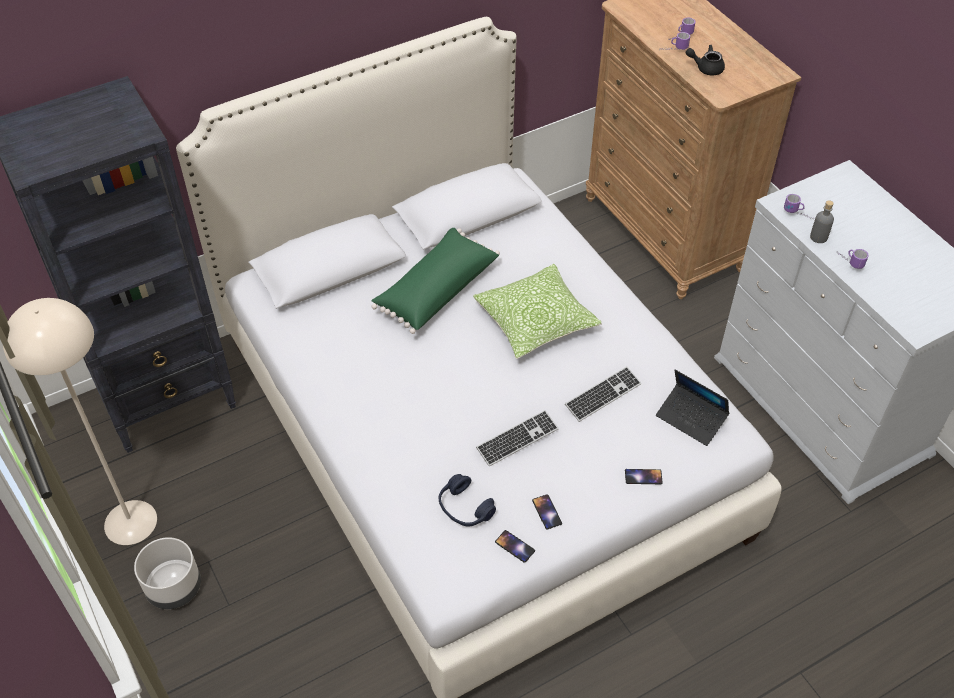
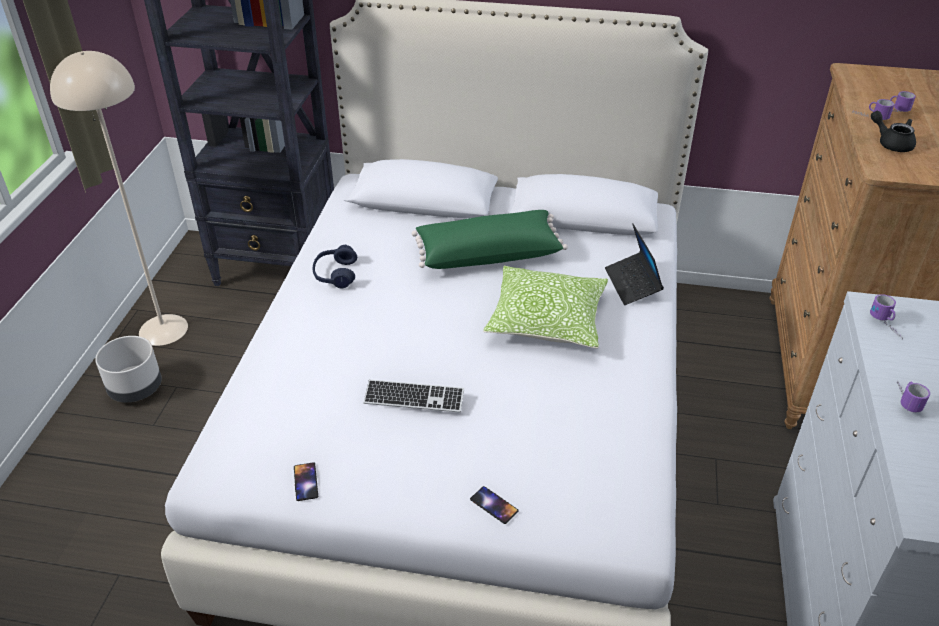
camera: 40 degrees right, 10 degrees down
(465, 508) = (303, 422): blue headphones -> blue headphones (335, 274)
(546, 512) = (368, 473): phone -> none
(603, 395) = (539, 412): keyboard -> none
(691, 419) = (606, 486): laptop -> laptop (632, 284)
(818, 237) = (889, 358): grey bottle -> none

